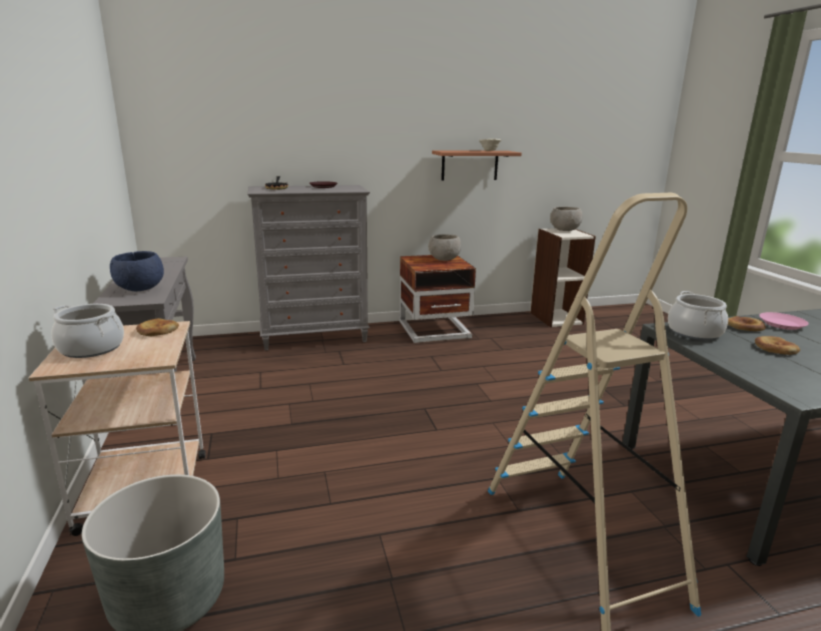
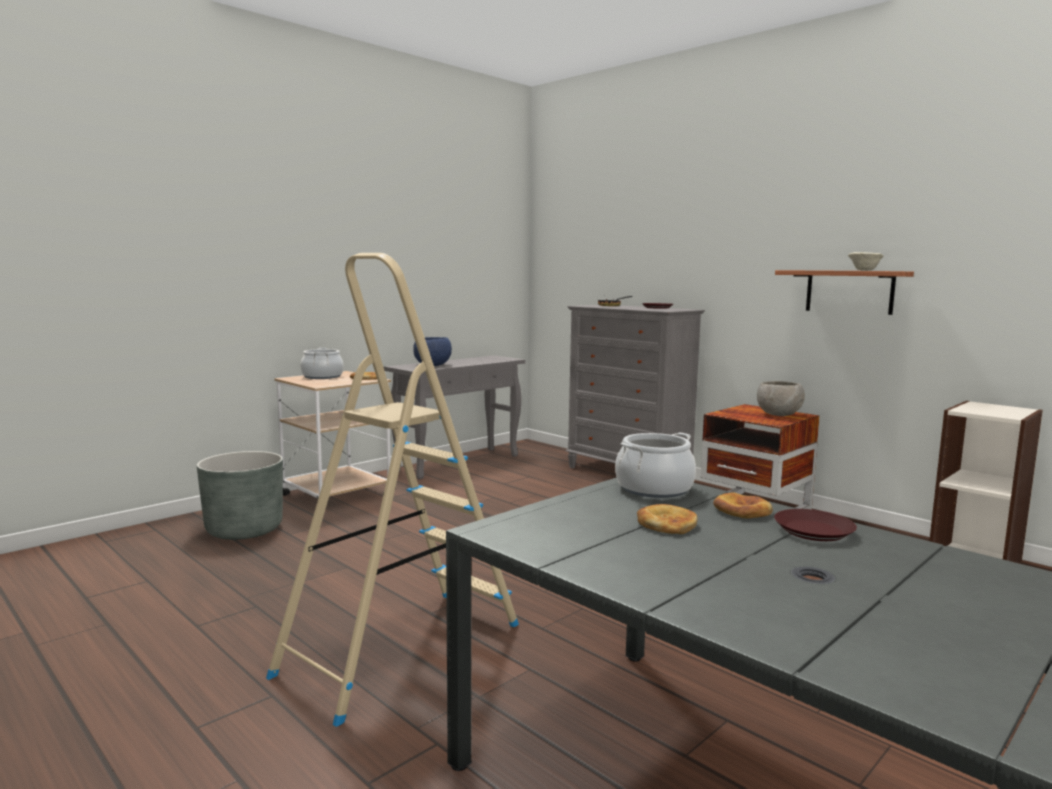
camera: 60 degrees right, 10 degrees down
(565, 230) = (1003, 408): grey bowl -> none
(782, 324) = (814, 531): pink plate -> brown plate

